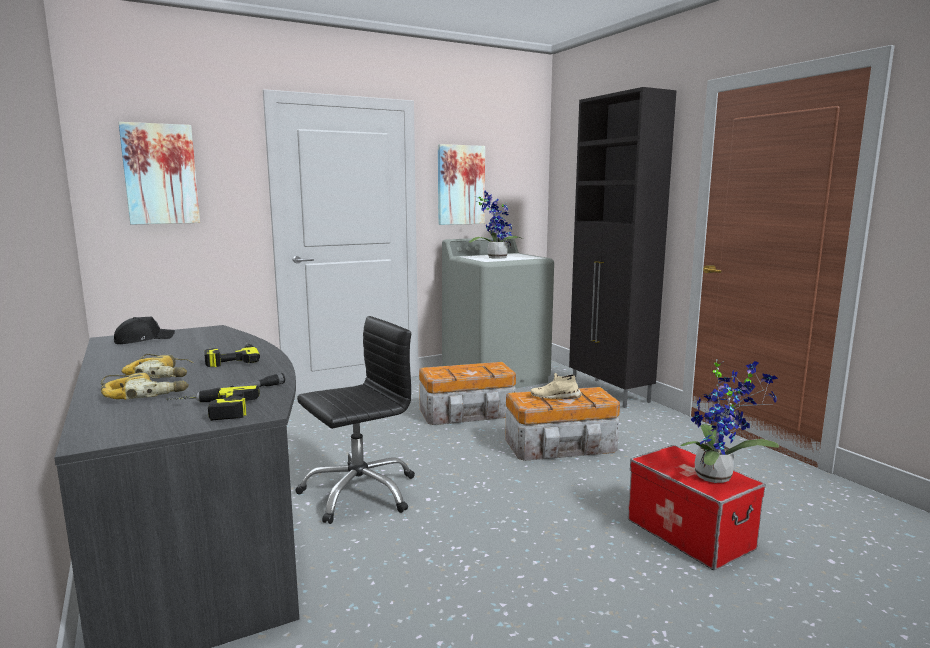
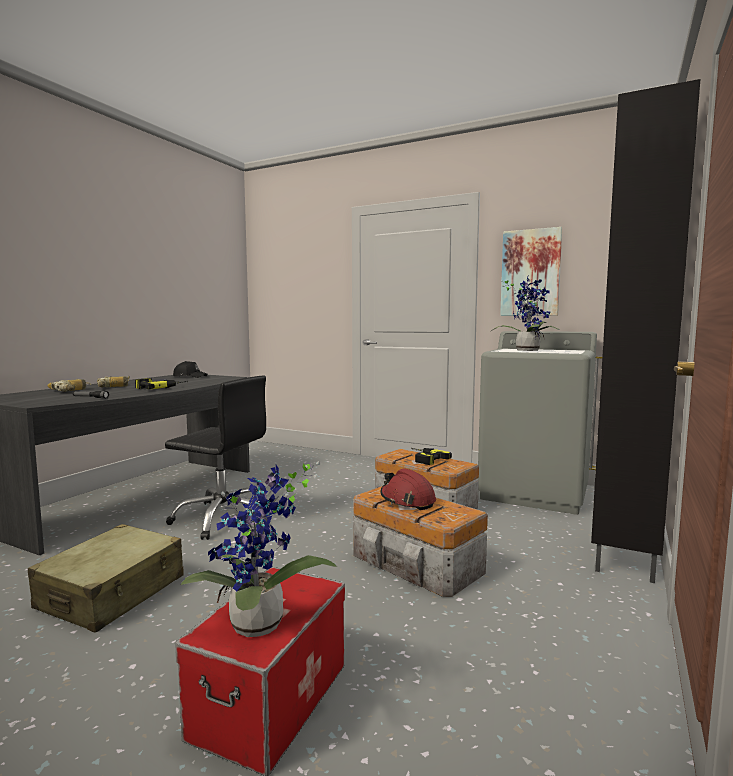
camera: 55 degrees right, 5 degrees down
(160, 174) = (288, 277): picture -> none
(211, 410) = (39, 399): power drill -> power drill (423, 458)
(470, 576) = (112, 593): none -> beige suitcase
(555, 397) = (407, 500): beige shoe -> red hard hat

